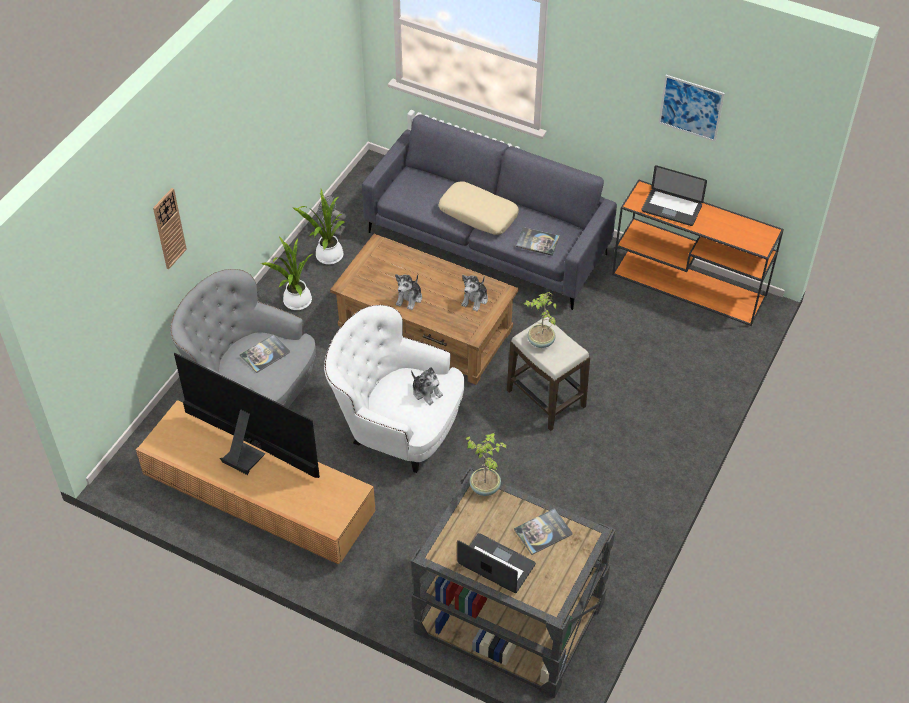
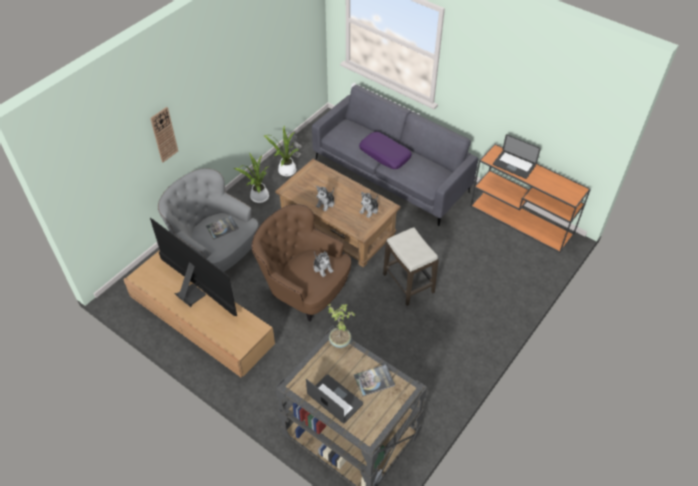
camera: 10 degrees right, 0 degrees up
(397, 427) = (304, 288): white armchair -> brown armchair
(478, 214) = (385, 154): beige pillow -> purple pillow
(537, 242) = (420, 177): book -> none
(540, 342) = (405, 244): potted plant -> none
(691, 108) = (534, 95): picture -> none

